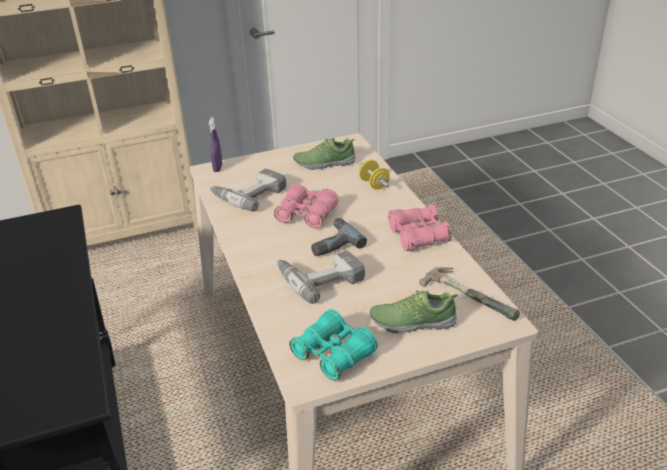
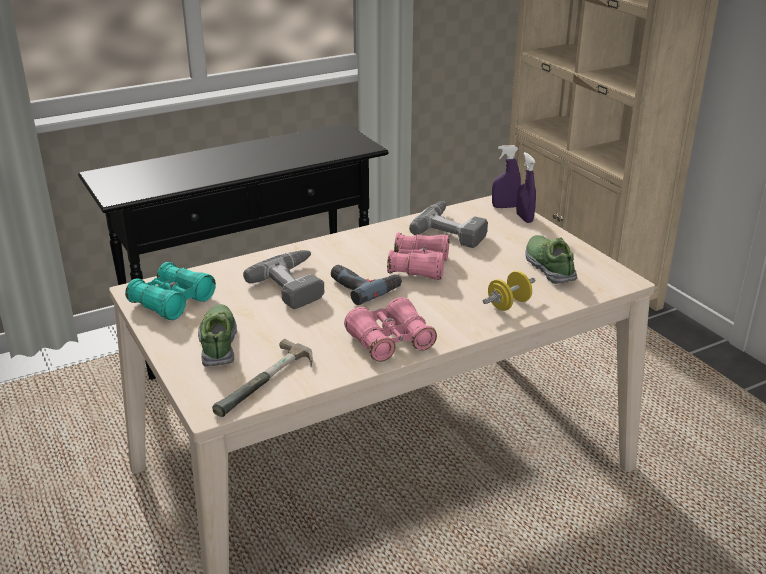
camera: 80 degrees right, 5 degrees down
(243, 162) = (524, 218): none -> purple spray bottle

